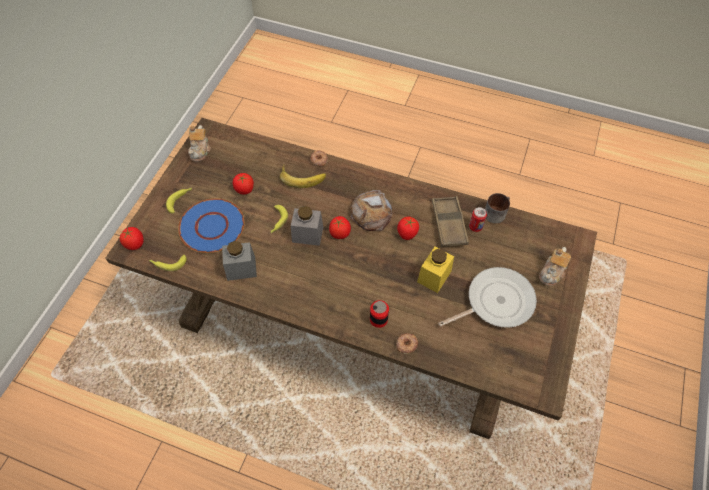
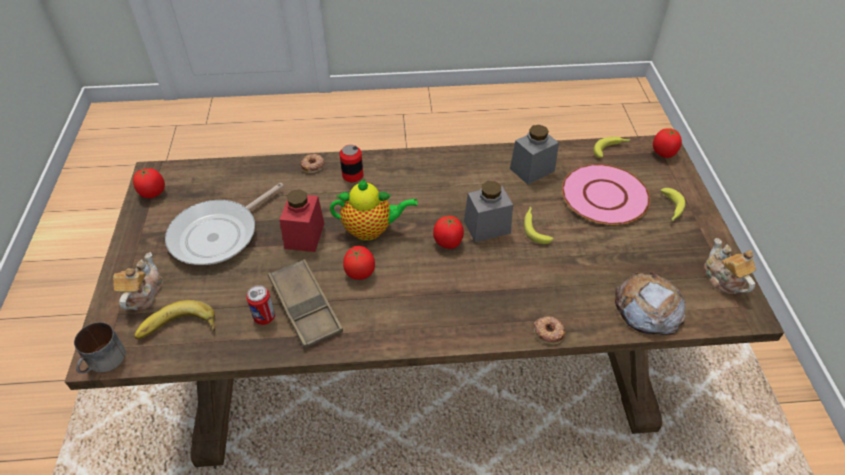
camera: 155 degrees right, 10 degrees down
(212, 226) = (604, 196): blue plate -> pink plate
(244, 190) = (610, 249): tomato -> tomato (153, 193)
(302, 176) = (551, 297): banana -> banana (178, 330)
(371, 213) = (421, 281): bread -> bread (647, 308)
(386, 263) = (371, 230): none -> teapot
(434, 276) = (304, 235): yellow jar -> red jar
(495, 212) = (236, 352): mug -> mug (104, 361)

